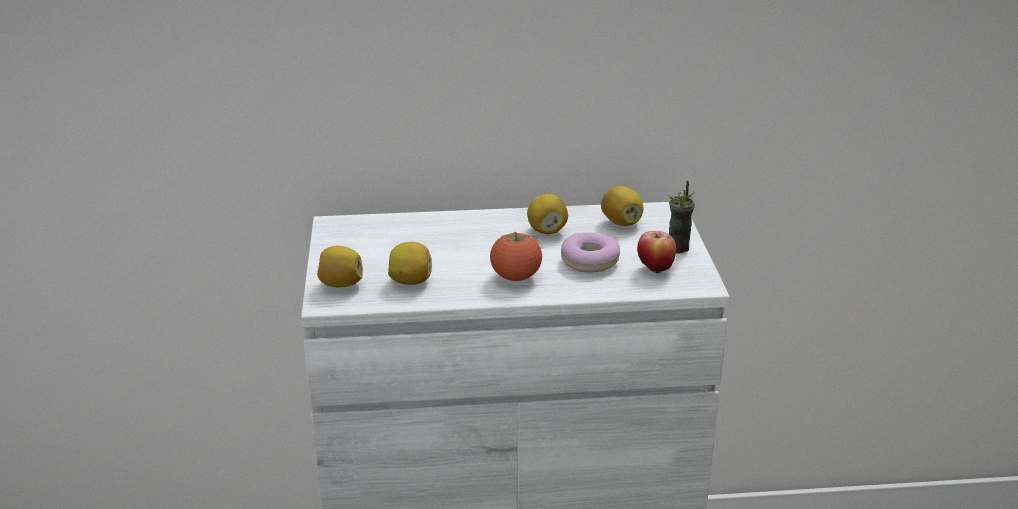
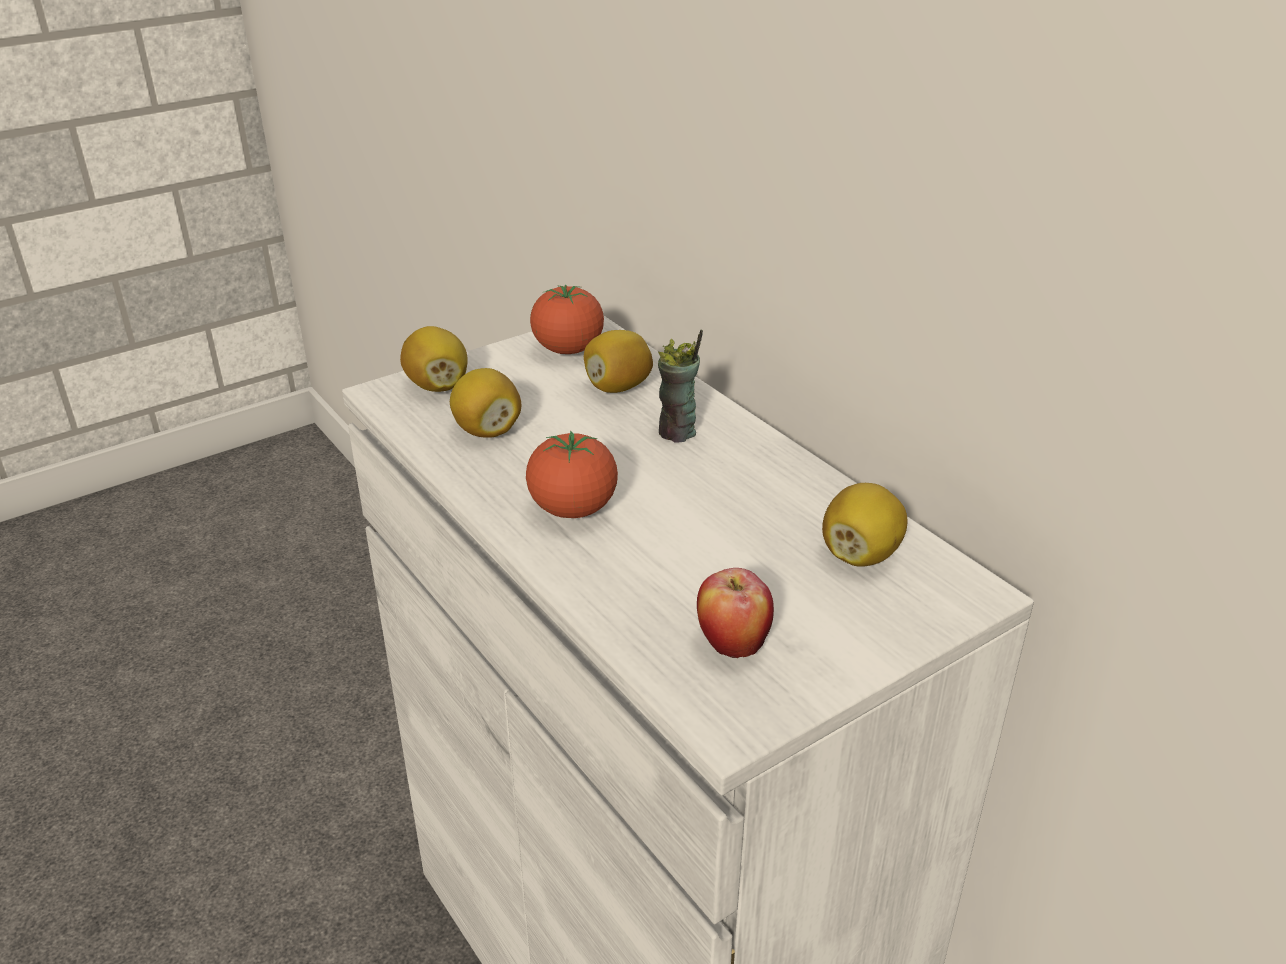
camera: 60 degrees right, 5 degrees up
(351, 236) = (568, 350): none -> tomato
(546, 230) = (748, 489): lemon -> lemon (617, 387)
(590, 261) = (691, 563): donut -> none
(678, 248) = (839, 649): cup -> cup (677, 433)

